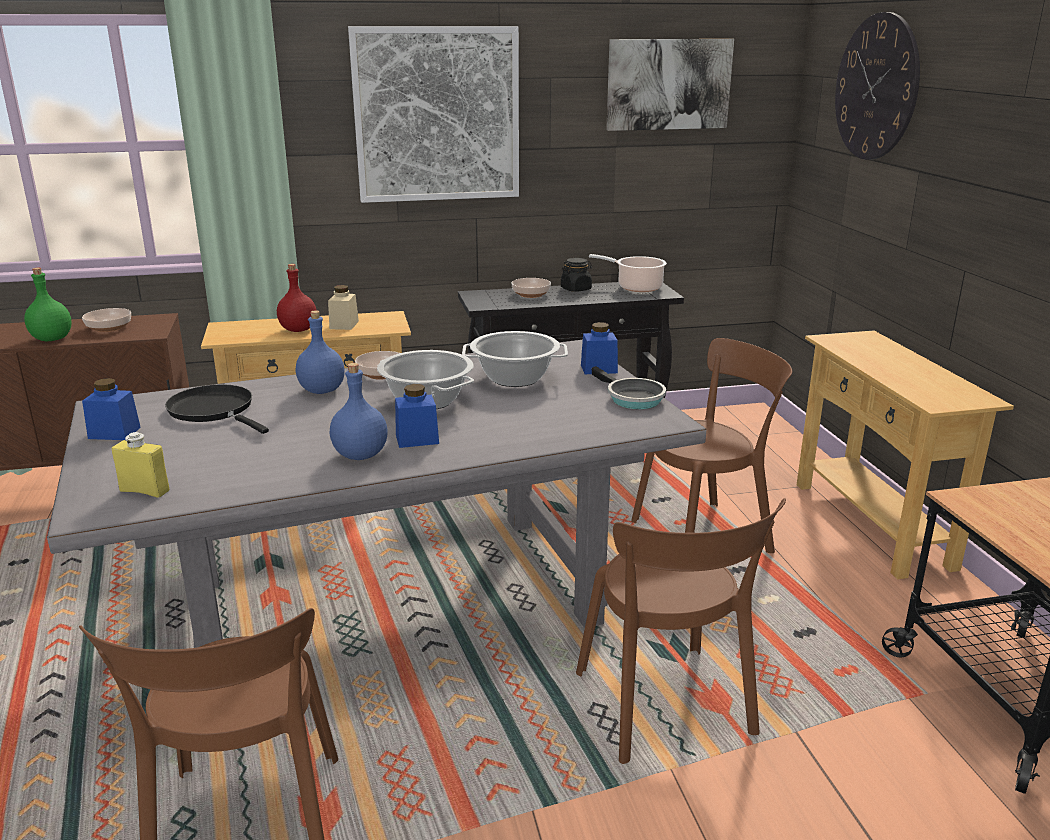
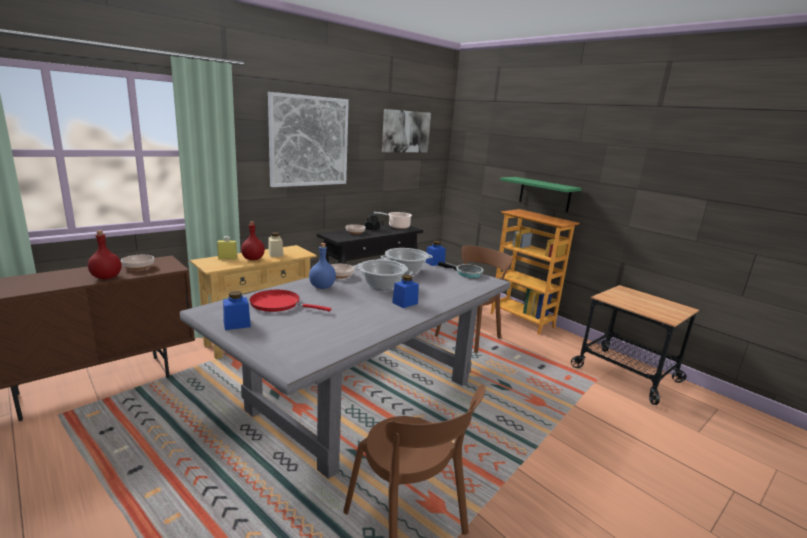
camera: 30 degrees left, 5 degrees down
(52, 339) = (106, 277): green bottle -> red bottle
(144, 491) = (306, 350): yellow bottle -> yellow bottle (227, 258)
(214, 411) = (279, 304): black frying pan -> red frying pan
(360, 455) = (390, 314): blue bottle -> none
(666, 708) = (524, 410): brown chair -> none
(871, 524) = (522, 320): beige console table -> bookcase
(876, 87) = (499, 136): wall clock -> none
(946, 229) = (544, 194): none -> green shelf

